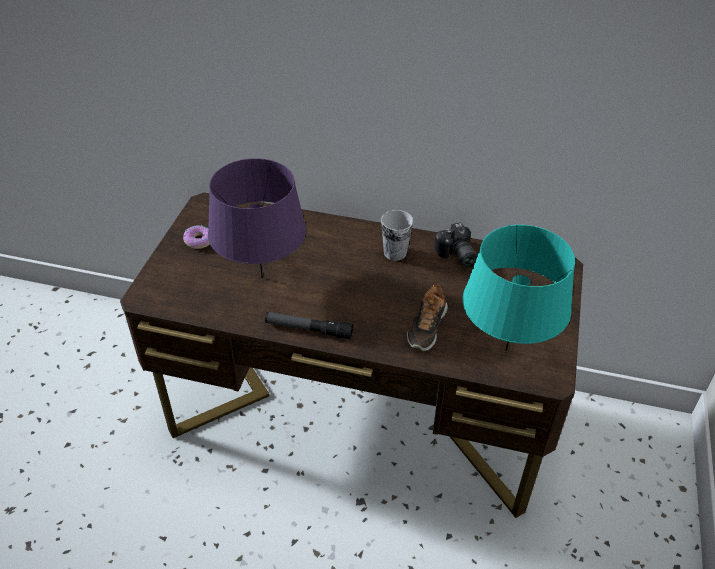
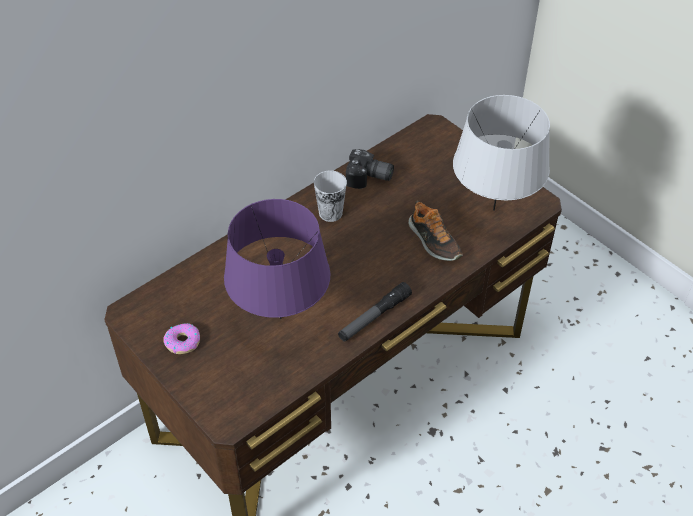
camera: 55 degrees left, 5 degrees up
(506, 350) = (493, 210): turquoise table lamp -> grey table lamp

